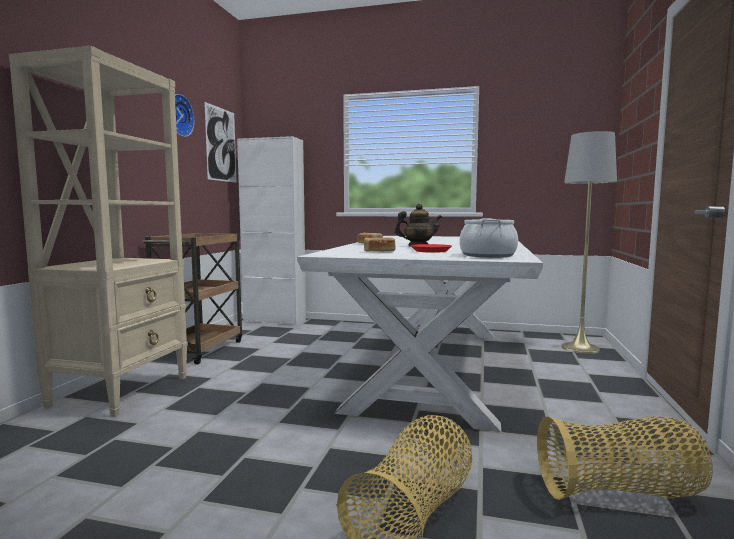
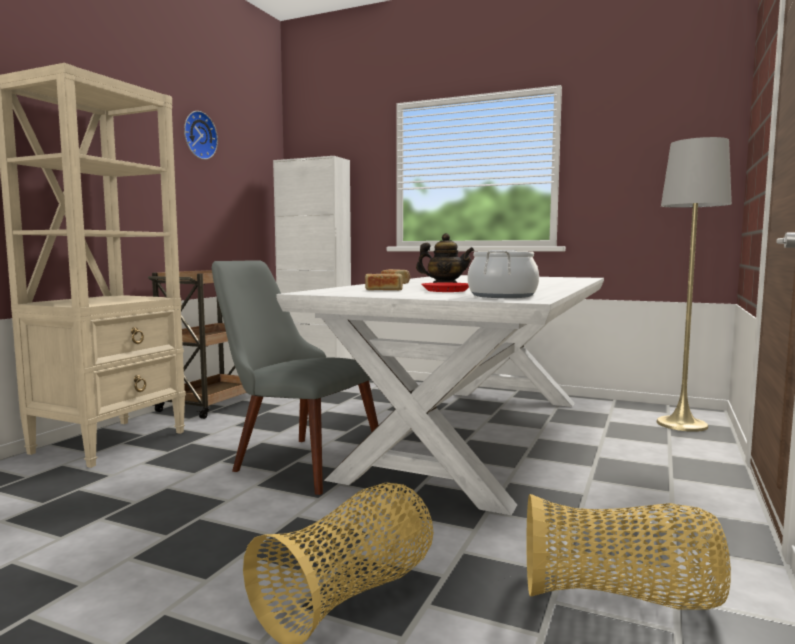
camera: 10 degrees right, 0 degrees up
(221, 144) = (254, 167): picture -> none
(299, 397) = (294, 460): none -> grey chair

